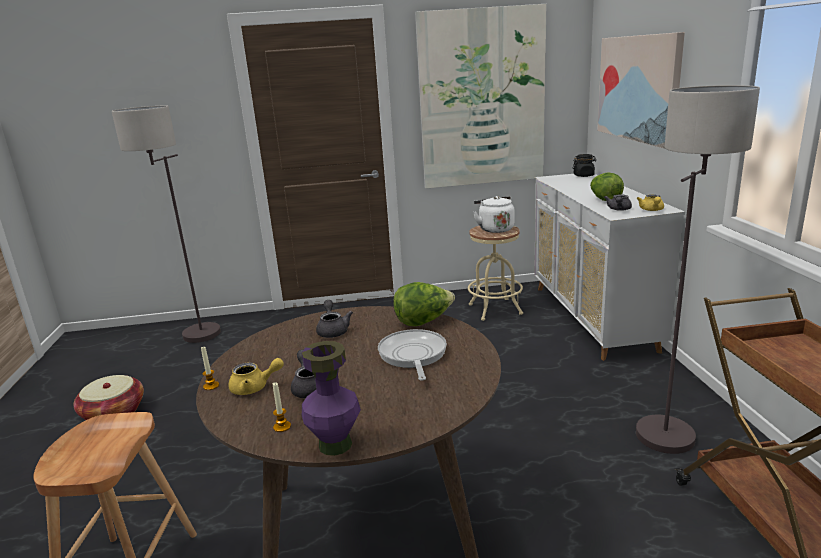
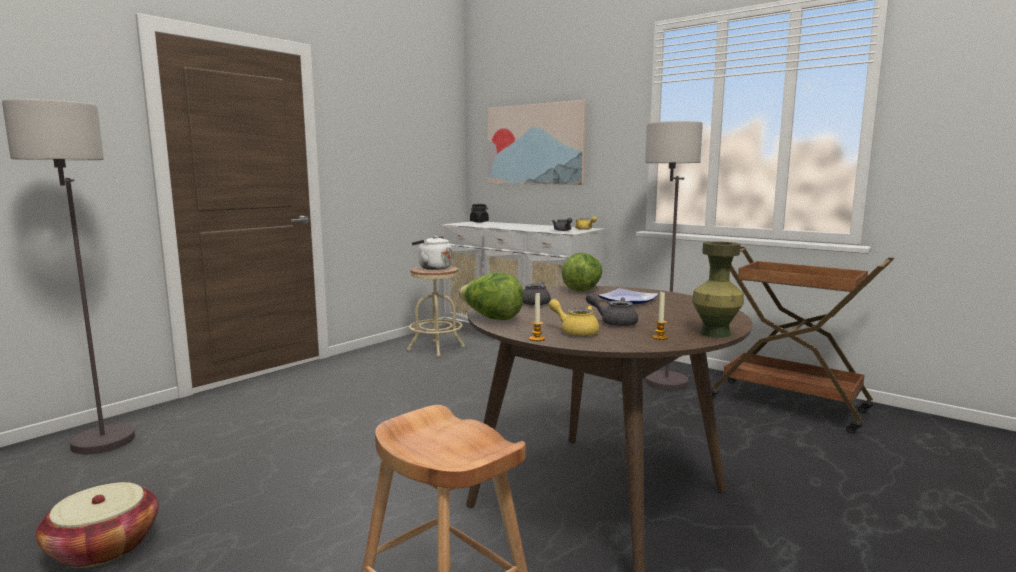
camera: 45 degrees left, 10 degrees down
(254, 388) = (575, 331): yellow teapot -> yellow teapot turned 90 degrees counterclockwise
(335, 445) = (715, 334): purple vase -> green vase
(413, 355) = (628, 300): frying pan -> plate
(482, 99) = (393, 151): picture -> none
(604, 200) = (538, 228): lettuce -> lettuce (491, 318)

